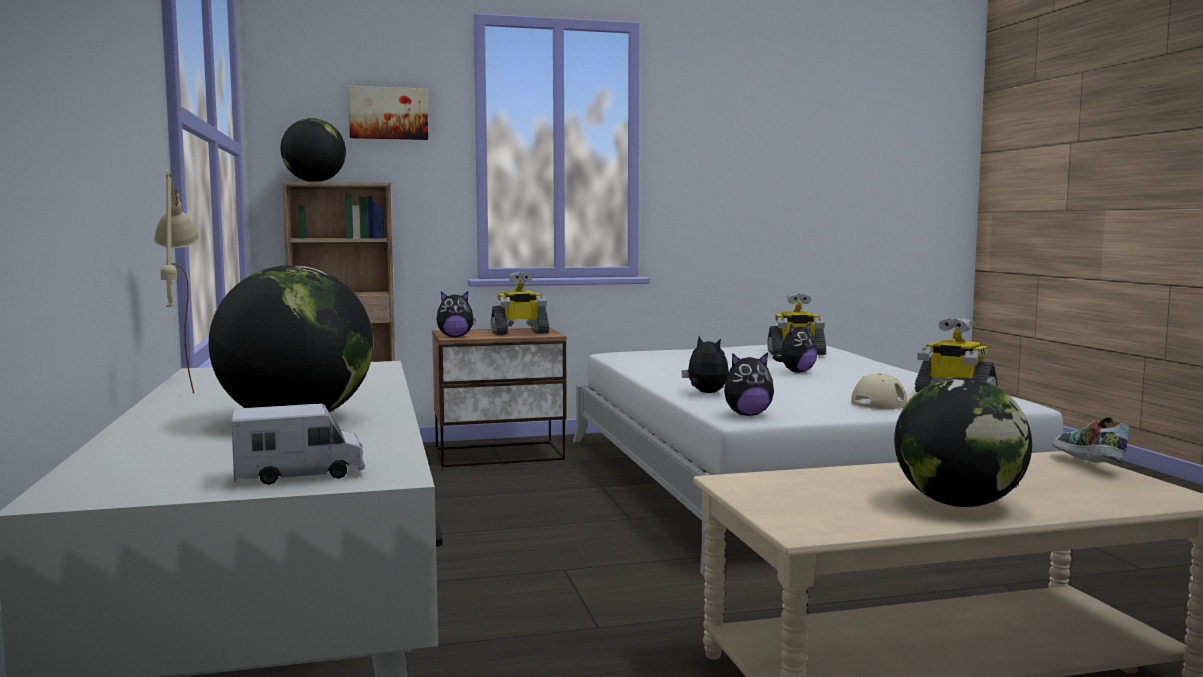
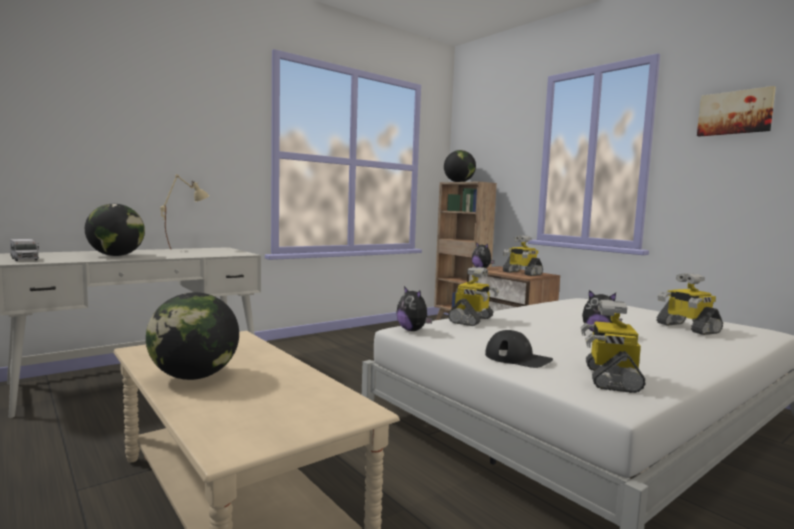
camera: 65 degrees right, 0 degrees up
(388, 113) = (502, 143): picture -> picture (735, 113)
(705, 393) = (472, 320): plush toy -> toy robot
(885, 403) = (518, 358): beige cap -> black cap
(1086, 465) = (334, 417): shoe -> none

